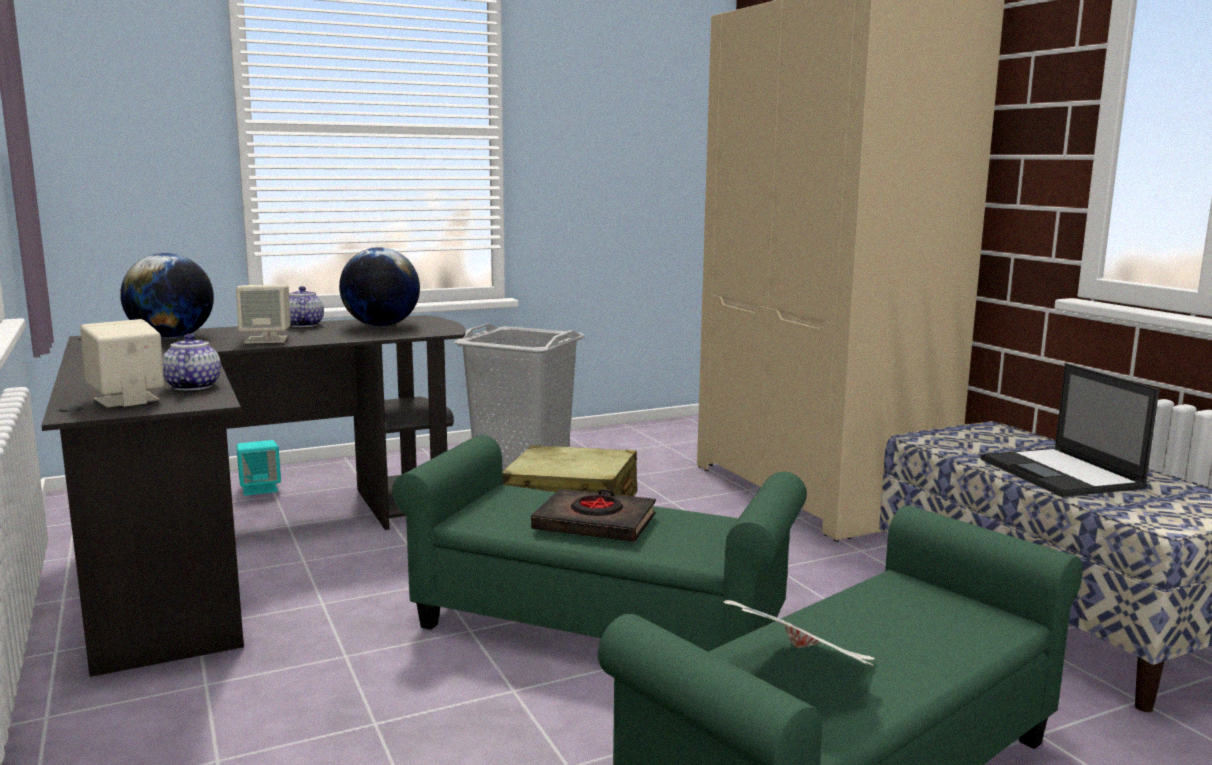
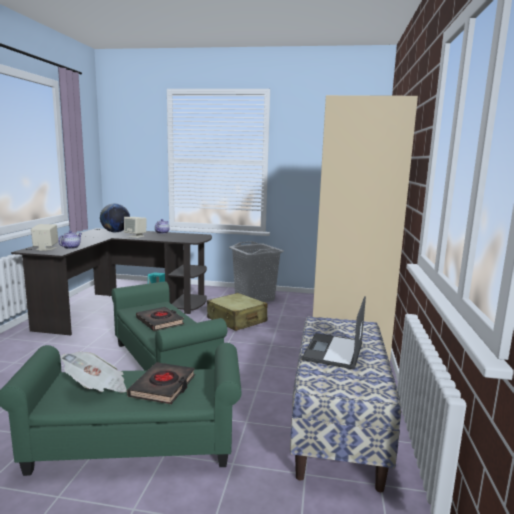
camera: 35 degrees right, 0 degrees up
(381, 326) = (182, 236): globe -> none
(900, 625) = (163, 387): none -> black book

